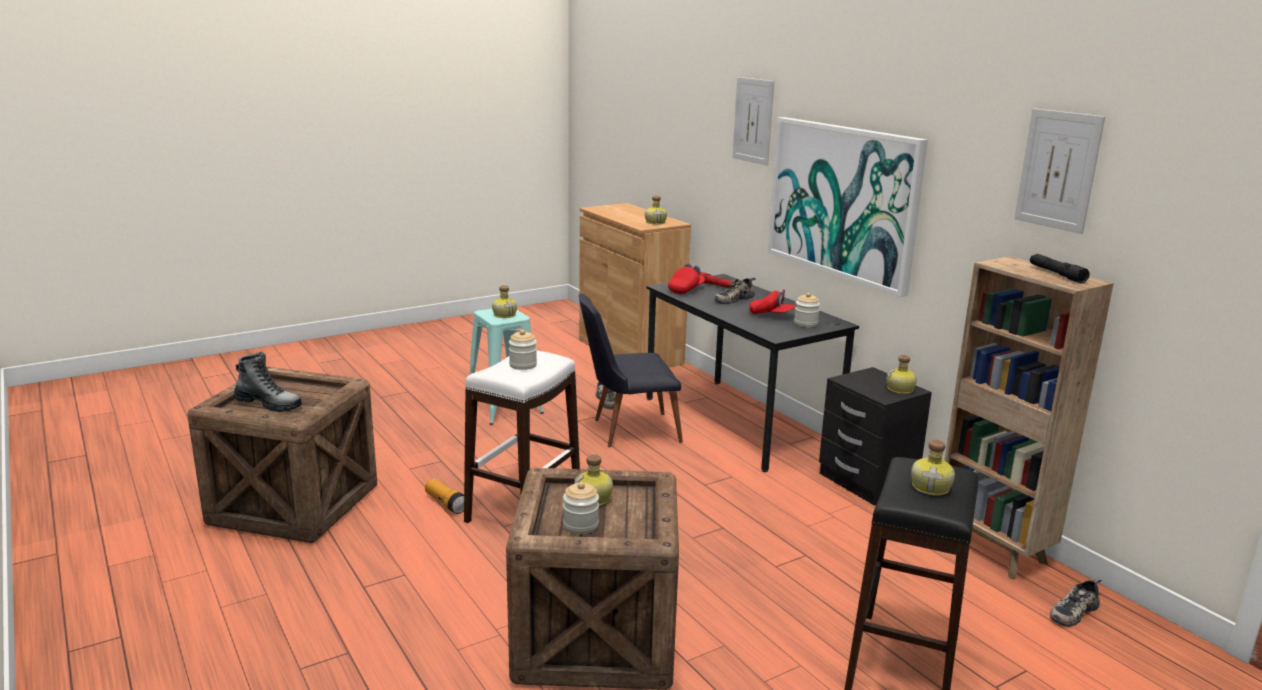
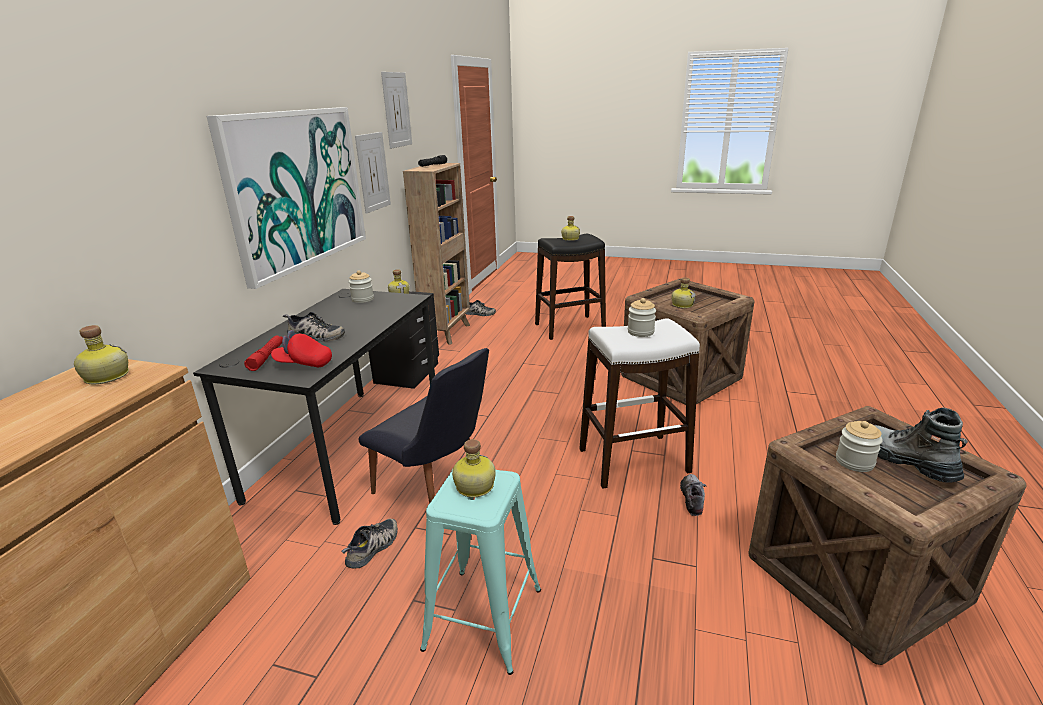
camera: 130 degrees left, 5 degrees up
(445, 504) = (692, 498): flashlight -> shoe
(580, 525) = (705, 299): jar -> jar (854, 462)
(753, 120) = (157, 133): picture -> picture (373, 172)
(771, 315) = (353, 312): red cap -> none

